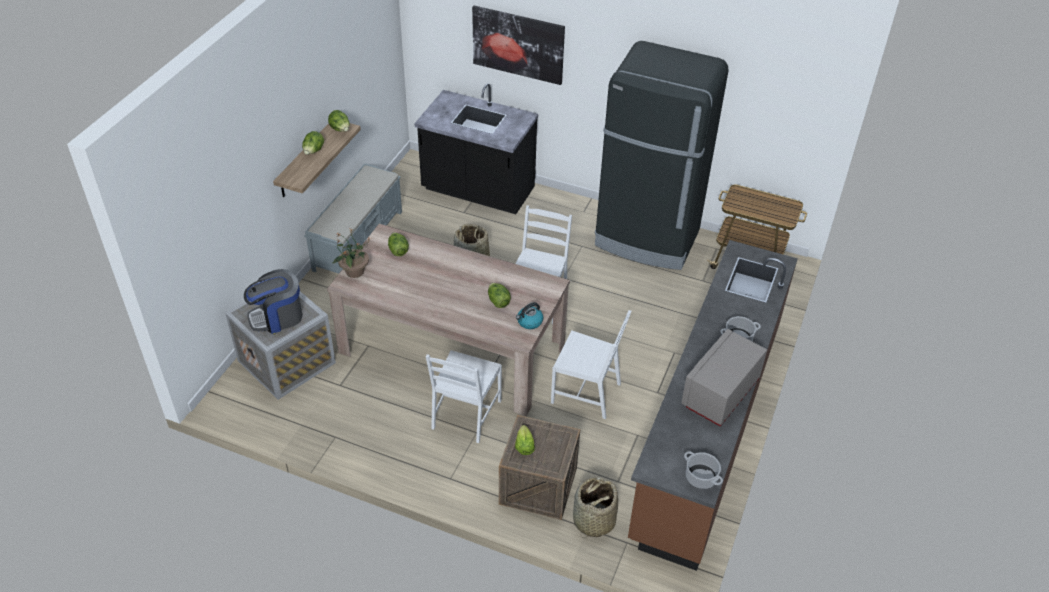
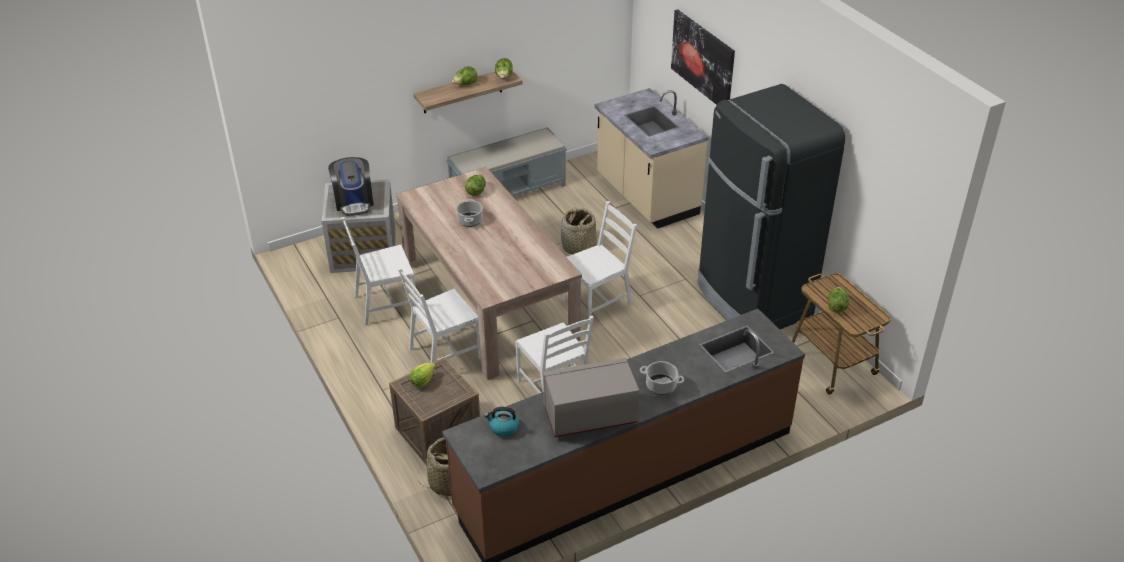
camera: 40 degrees right, 5 degrees down
(277, 317) = (354, 202): coffee machine -> coffee machine turned 120 degrees counterclockwise
(354, 272) = (427, 191): potted plant -> none
(365, 401) = (385, 305): none -> white chair
(478, 190) = (646, 196): black counter -> beige counter
(498, 301) = (505, 262): lettuce -> lettuce (836, 307)
(529, 322) = (510, 288): kettle -> kettle (503, 428)
(701, 477) = (493, 464): cooking pot -> cooking pot (470, 221)

